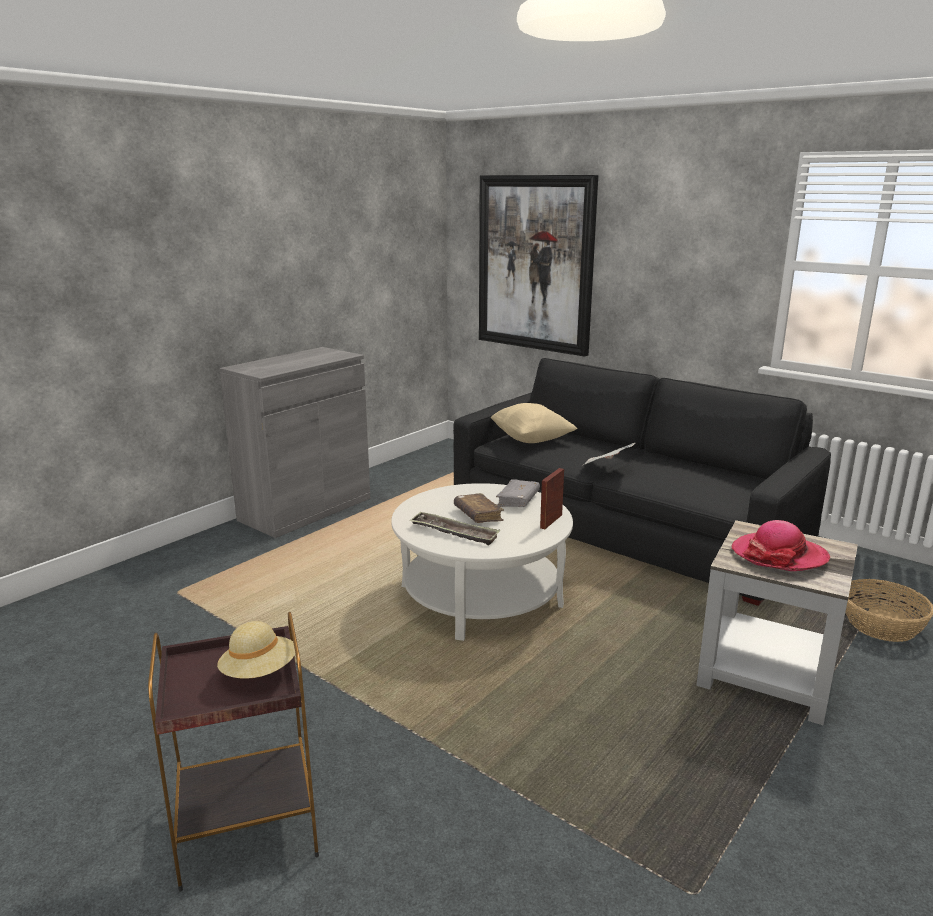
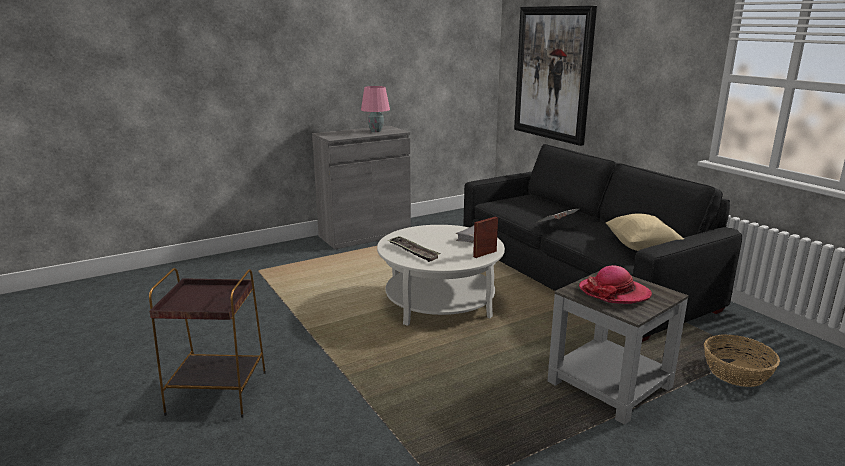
camera: 20 degrees right, 0 degrees up
(259, 672) = (221, 299): beige hat -> none
(313, 357) = (375, 131): none -> pink table lamp
(478, 515) = (438, 244): brown book -> none
(531, 440) = (519, 202): beige pillow -> beige pillow (642, 248)

